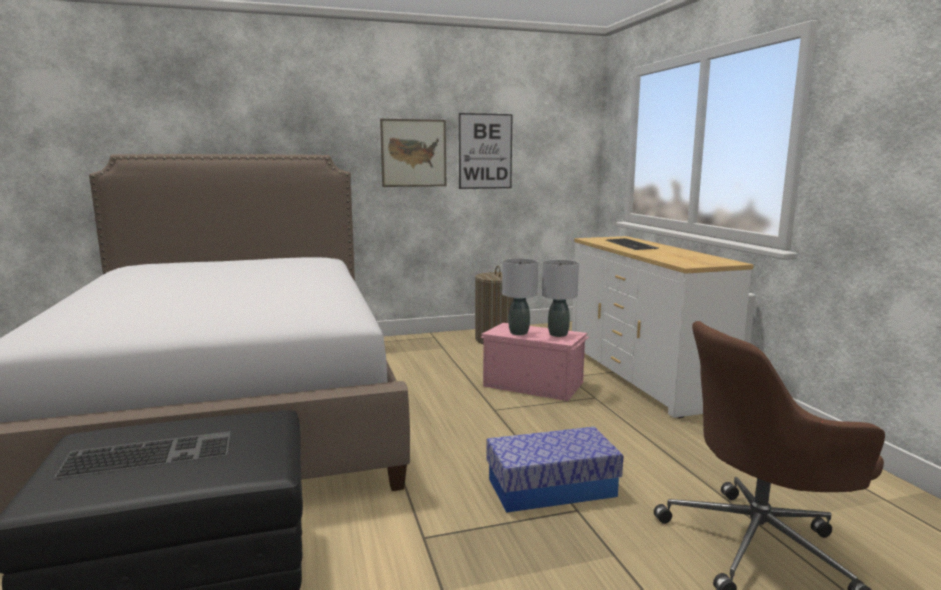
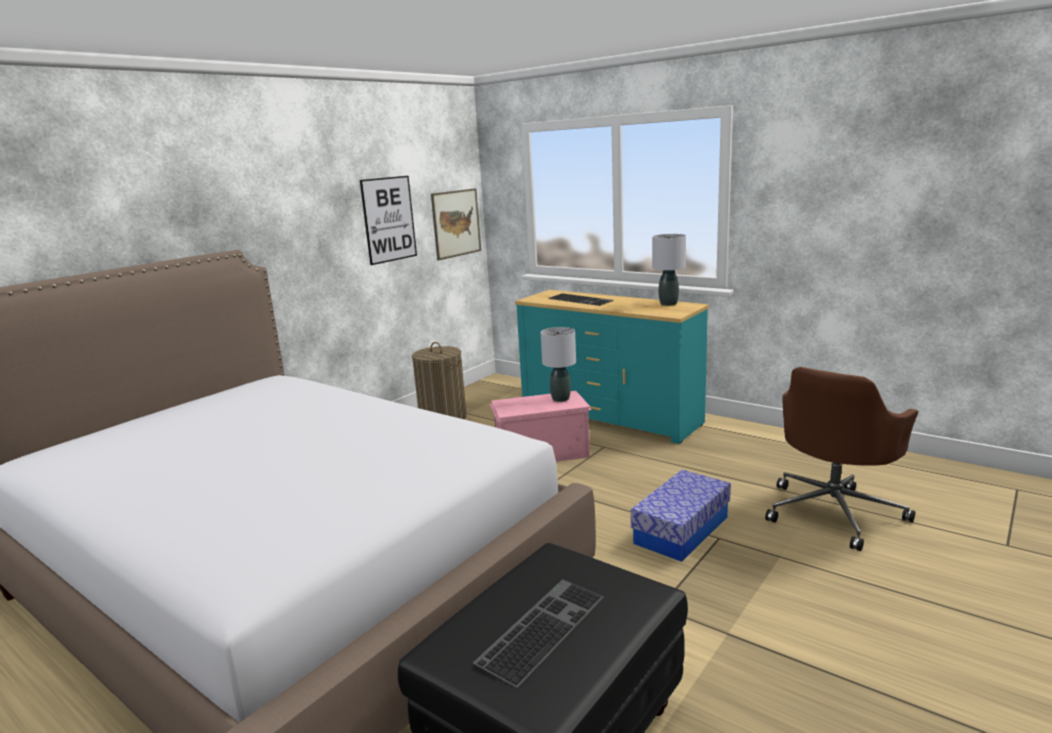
camera: 35 degrees left, 5 degrees up
(413, 153) = (322, 232): picture -> picture (456, 223)
(518, 332) = (528, 407): grey table lamp -> grey table lamp (668, 304)
(643, 376) = (610, 416): white dresser -> turquoise dresser

